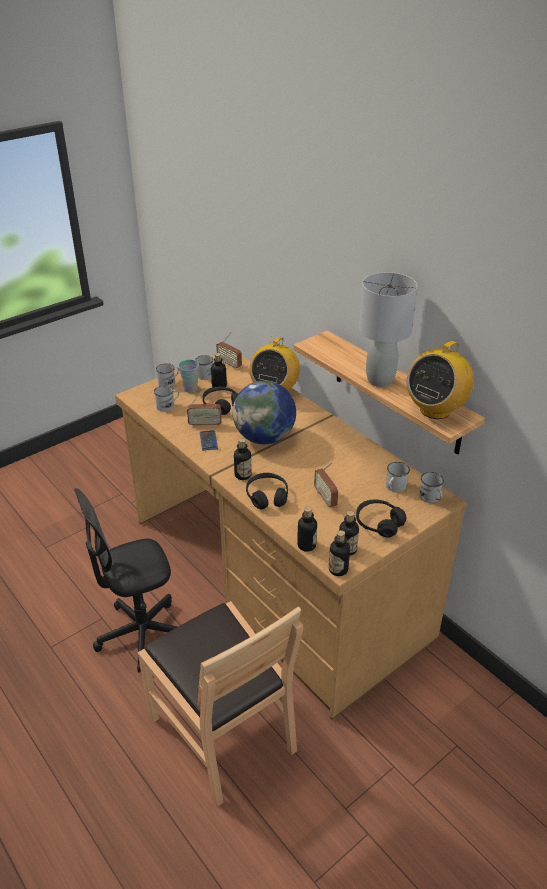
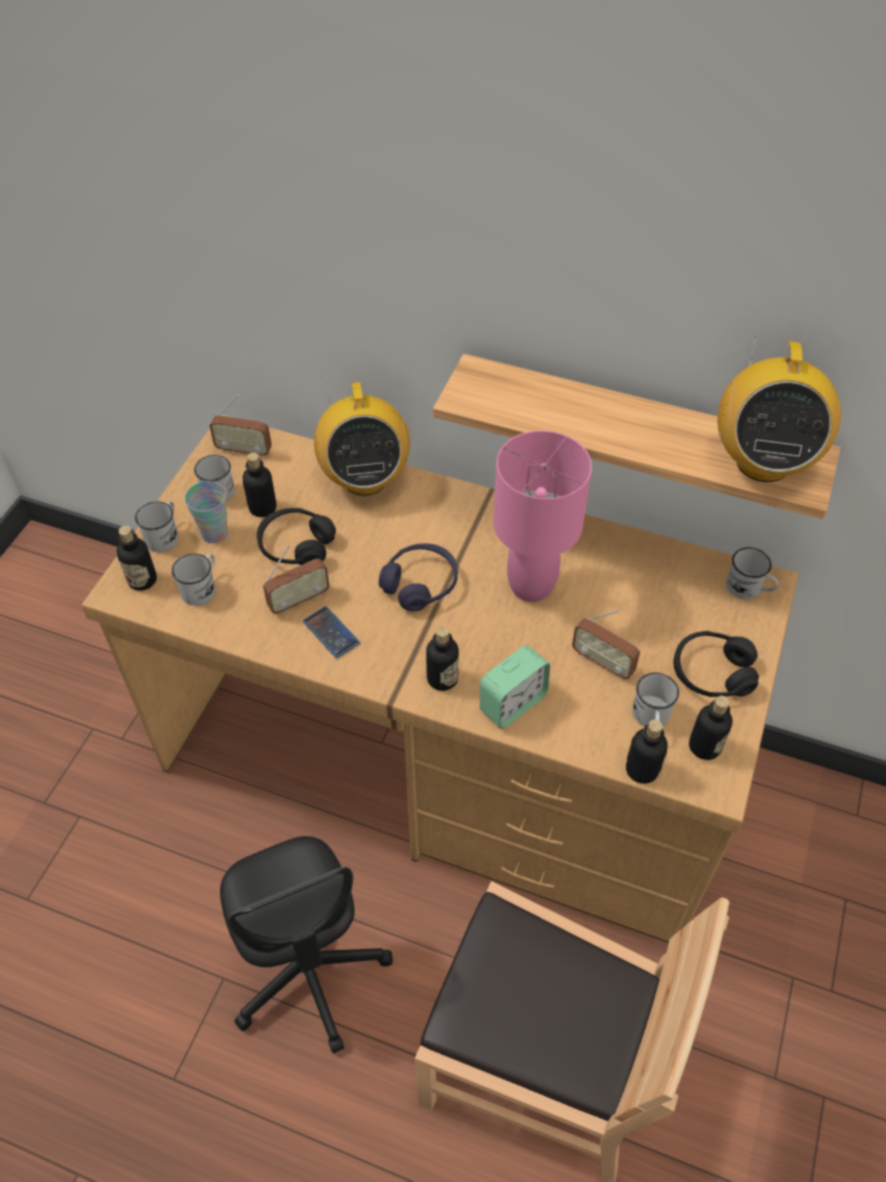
camera: 30 degrees left, 15 degrees up
(141, 634) = (309, 972): black office chair -> black office chair turned 60 degrees counterclockwise
(264, 438) = (420, 584): globe -> purple headphones
(267, 496) = (512, 703): black headphones -> alarm clock
(316, 457) = (530, 586): none -> pink table lamp
(338, 569) = (719, 791): bottle -> bottle (142, 580)
(379, 380) = (634, 433): grey table lamp -> none
(394, 487) = (685, 593): white mug -> white mug (651, 718)

